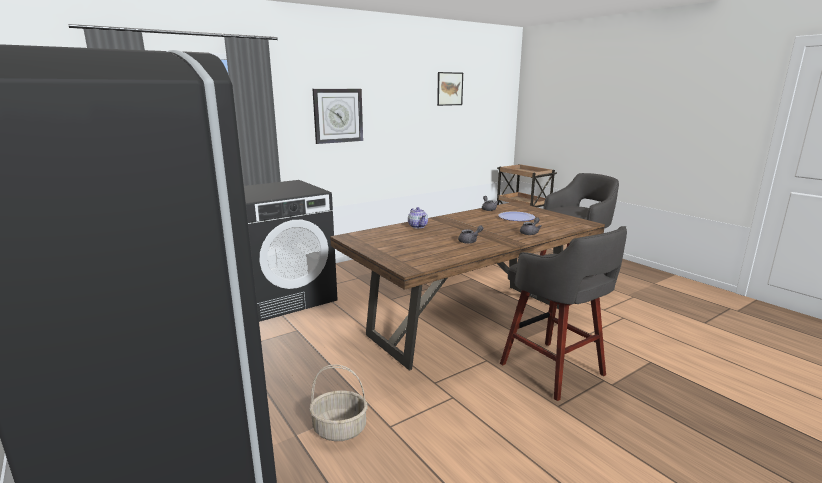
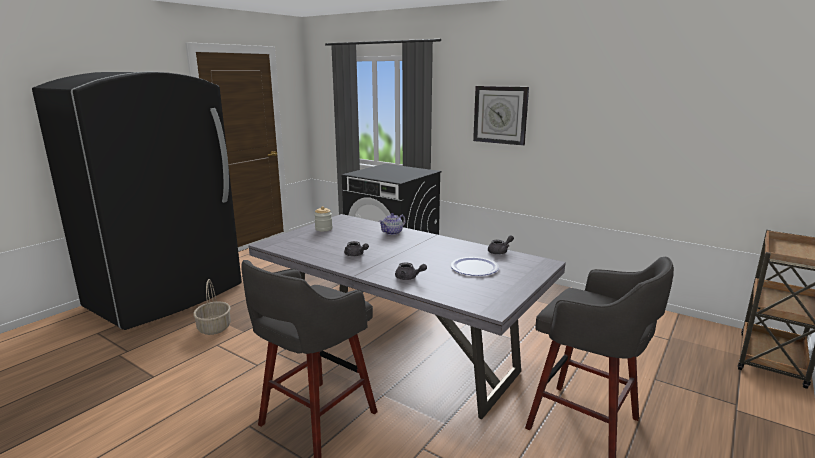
camera: 70 degrees right, 0 degrees up
(379, 245) = (323, 229): none -> jar
(449, 89) = (676, 90): picture -> none
(469, 321) = (401, 354): brown dining table -> grey dining table

